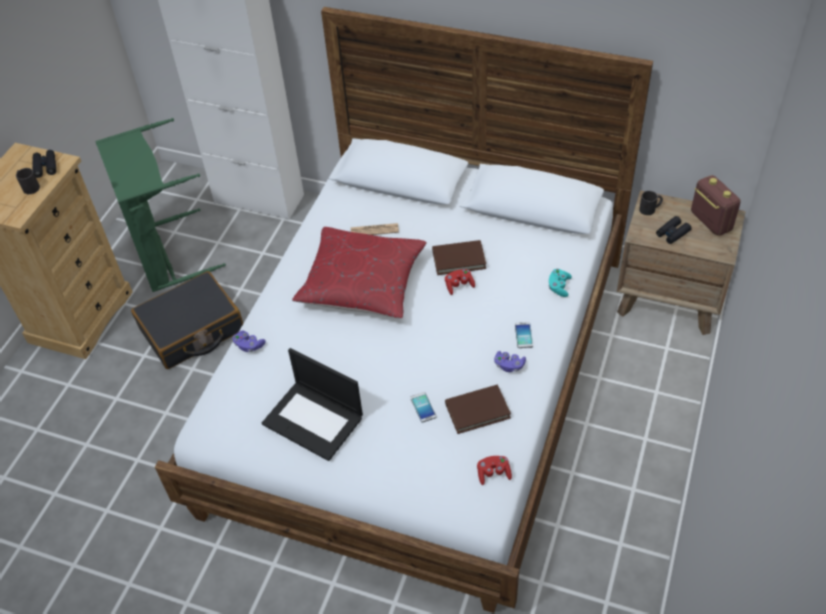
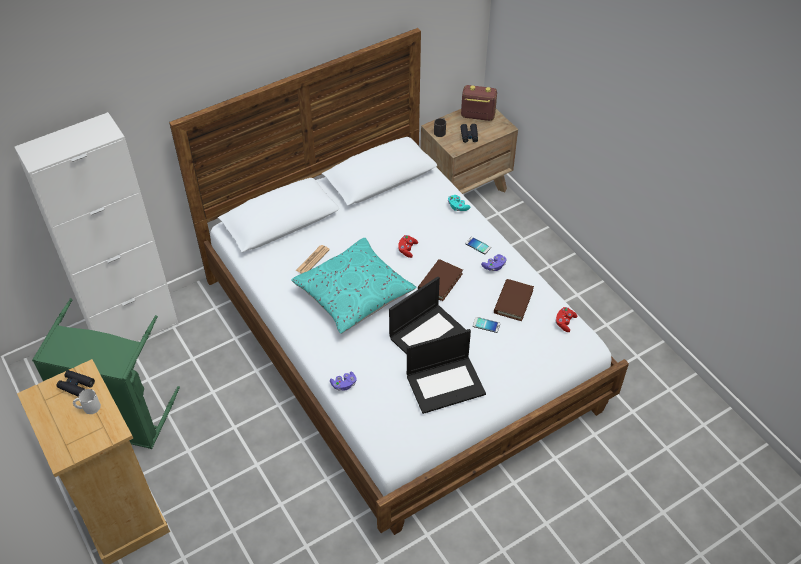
camera: 55 degrees left, 0 degrees up
(29, 187) = (88, 407): black mug -> white mug
(192, 330) = (218, 444): black suitcase -> none
(362, 284) = (354, 294): red pillow -> turquoise pillow
(364, 368) = (428, 334): none -> laptop
(459, 259) = (385, 236): brown book -> brown book (440, 281)

